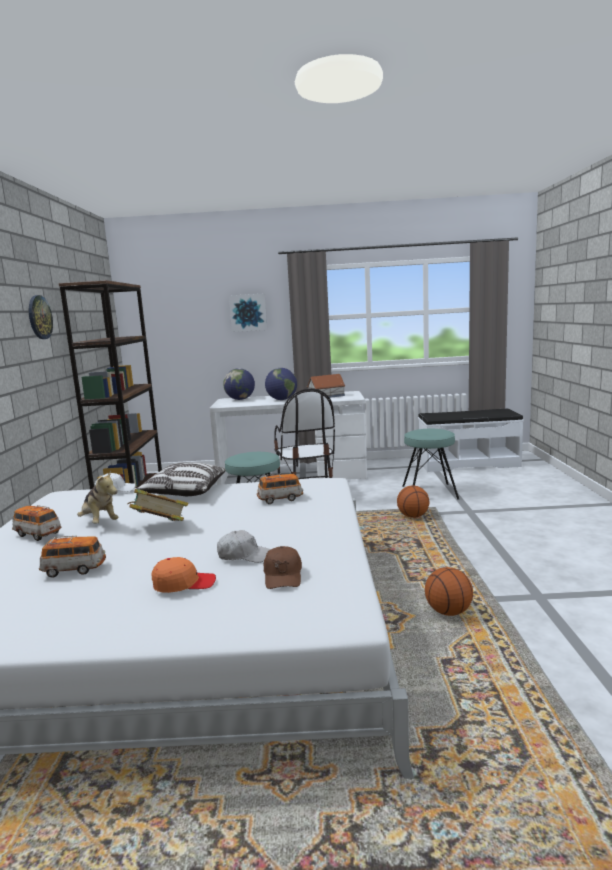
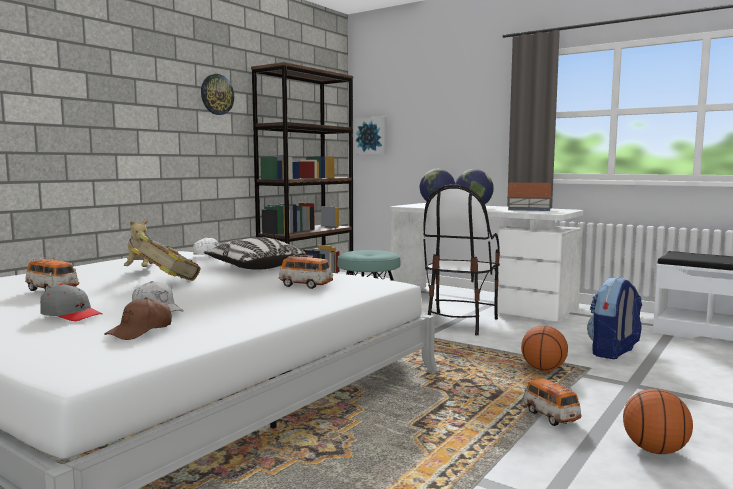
camera: 35 degrees right, 5 degrees down
(37, 534) = (95, 268): toy car -> toy car (550, 416)
(184, 583) = (71, 314): orange cap -> grey cap
(248, 312) = (469, 108): picture -> picture (371, 136)
(429, 492) = (613, 352): turquoise stool -> backpack
(448, 612) = (396, 470): basketball -> basketball (655, 450)

